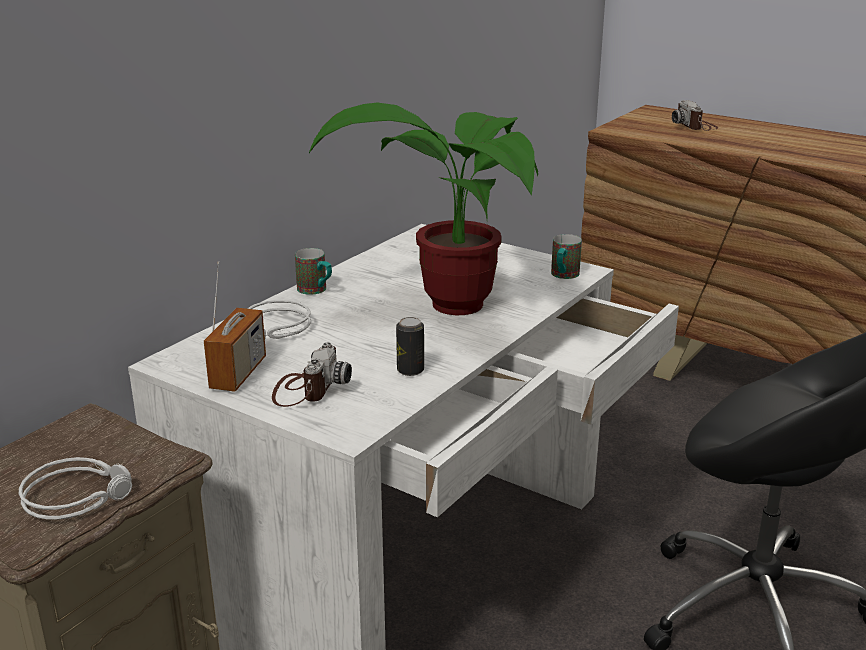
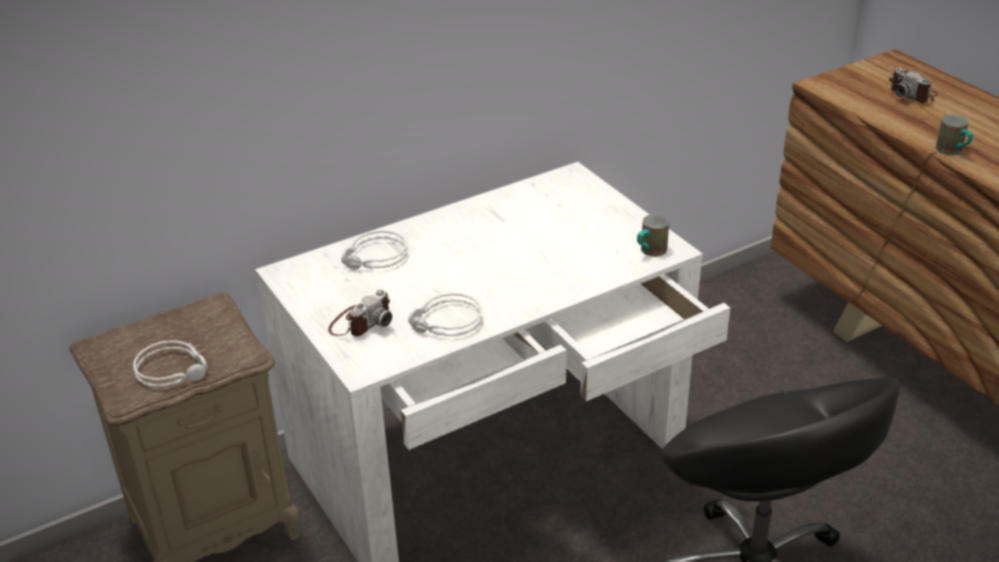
camera: 25 degrees right, 10 degrees up
(238, 373) = (323, 295): radio -> none
(316, 290) = (435, 223): mug -> mug (952, 152)
(410, 370) = (446, 323): can -> grey headphones
(447, 306) = (524, 264): potted plant -> none
(695, 126) = (913, 94): camera -> camera turned 45 degrees counterclockwise

